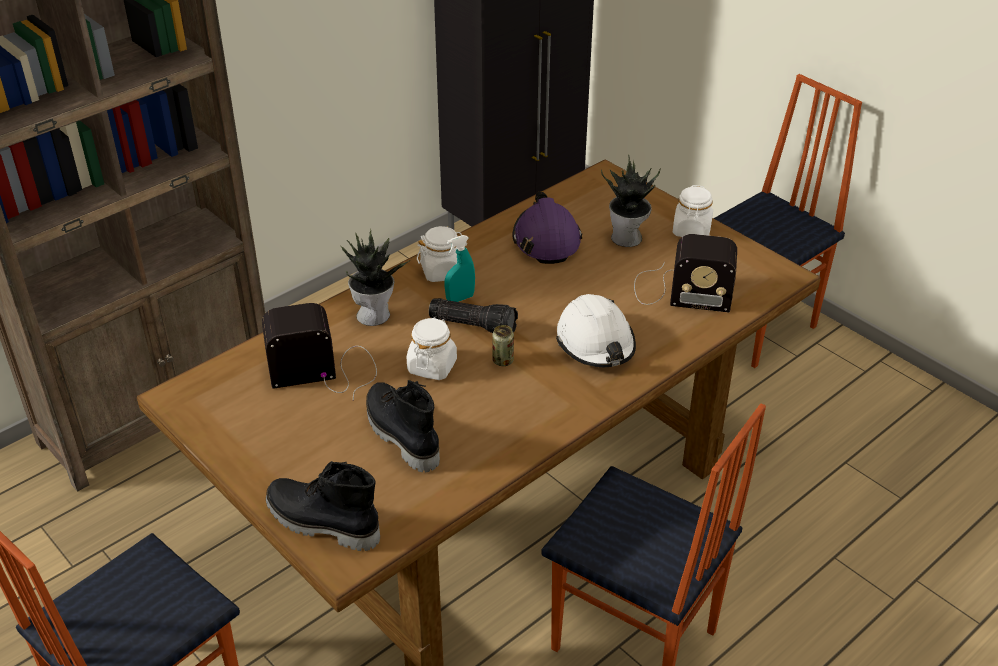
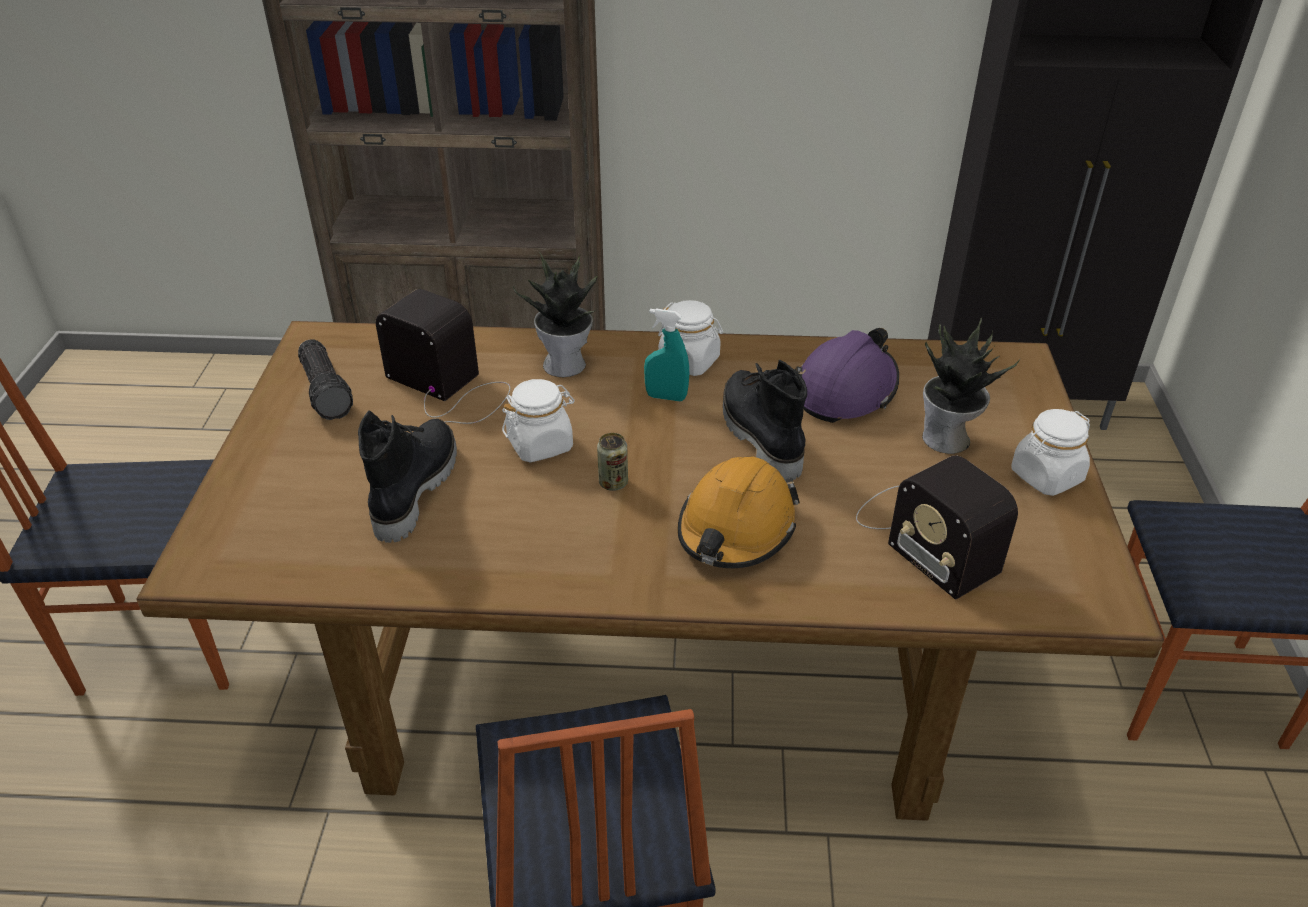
camera: 45 degrees right, 0 degrees up
(321, 524) = (232, 521): black boot -> black boot (758, 436)
(474, 324) = (641, 429): flashlight -> flashlight (327, 390)
(595, 343) = (736, 529): white hard hat -> orange hard hat

